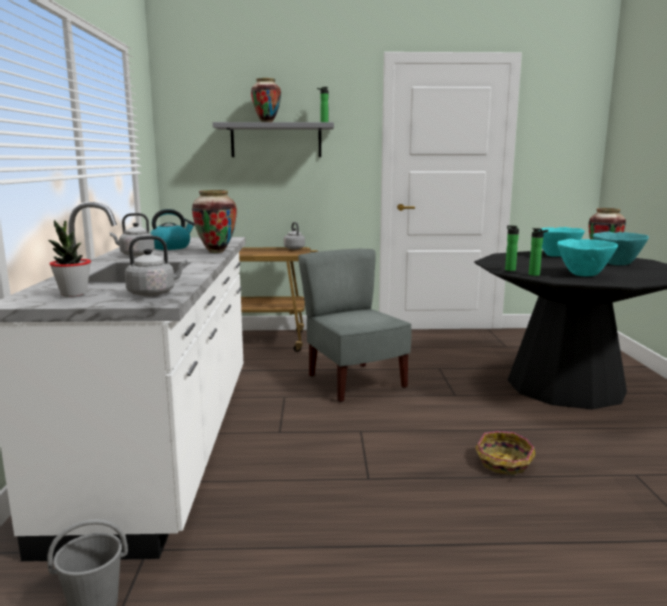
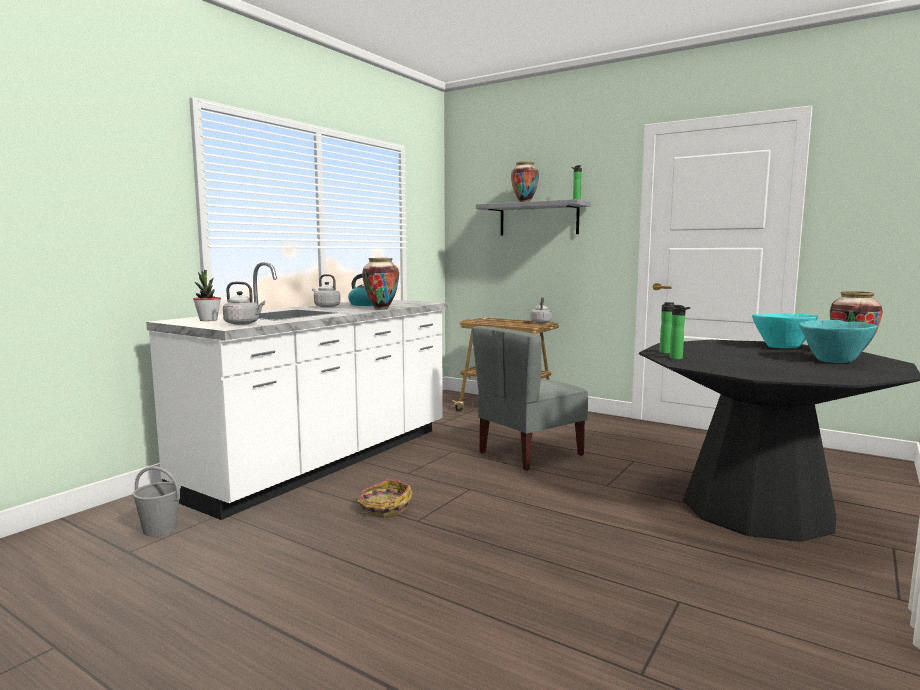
camera: 35 degrees right, 5 degrees down
(354, 382) = (529, 454): grey chair -> grey chair turned 135 degrees counterclockwise
(503, 463) = (551, 547): basket -> basket (384, 508)
(583, 274) = (739, 364): turquoise bowl -> none

